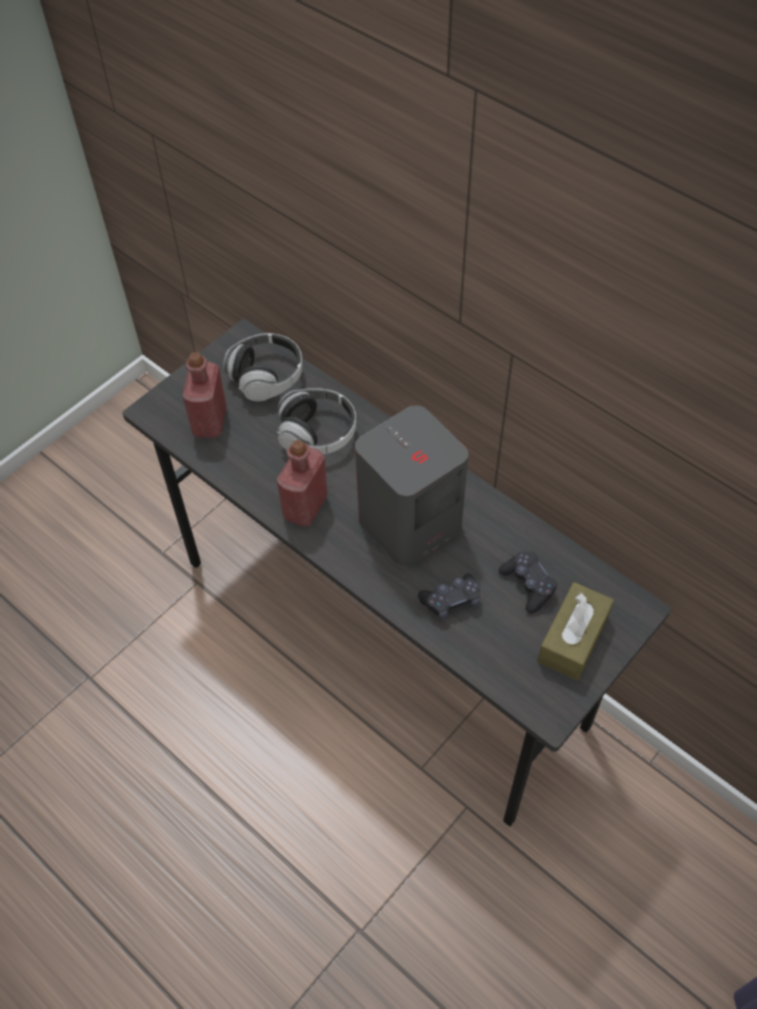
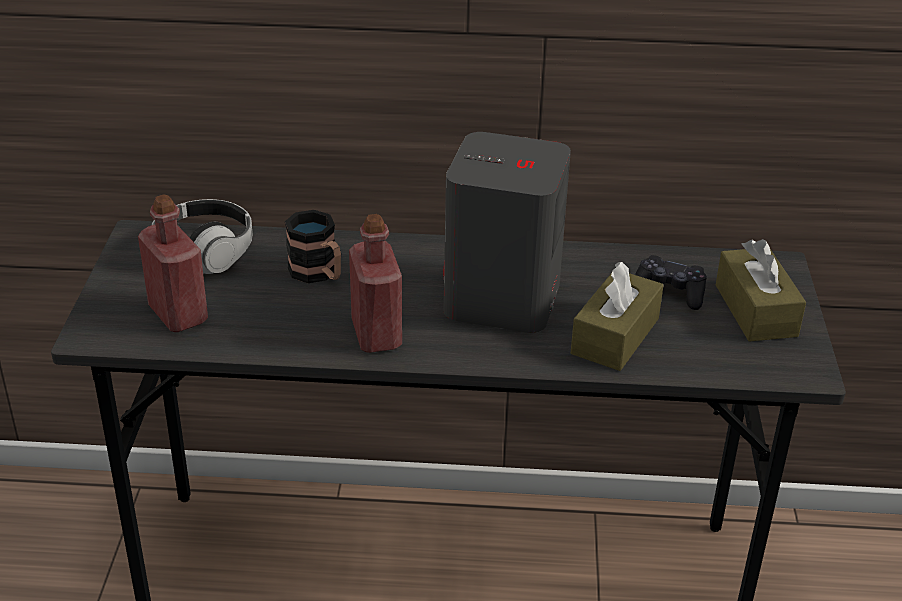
camera: 40 degrees left, 20 degrees down
(317, 434) = (318, 274): headphones -> mug
(451, 600) = (615, 336): black game controller -> brown tissue box

